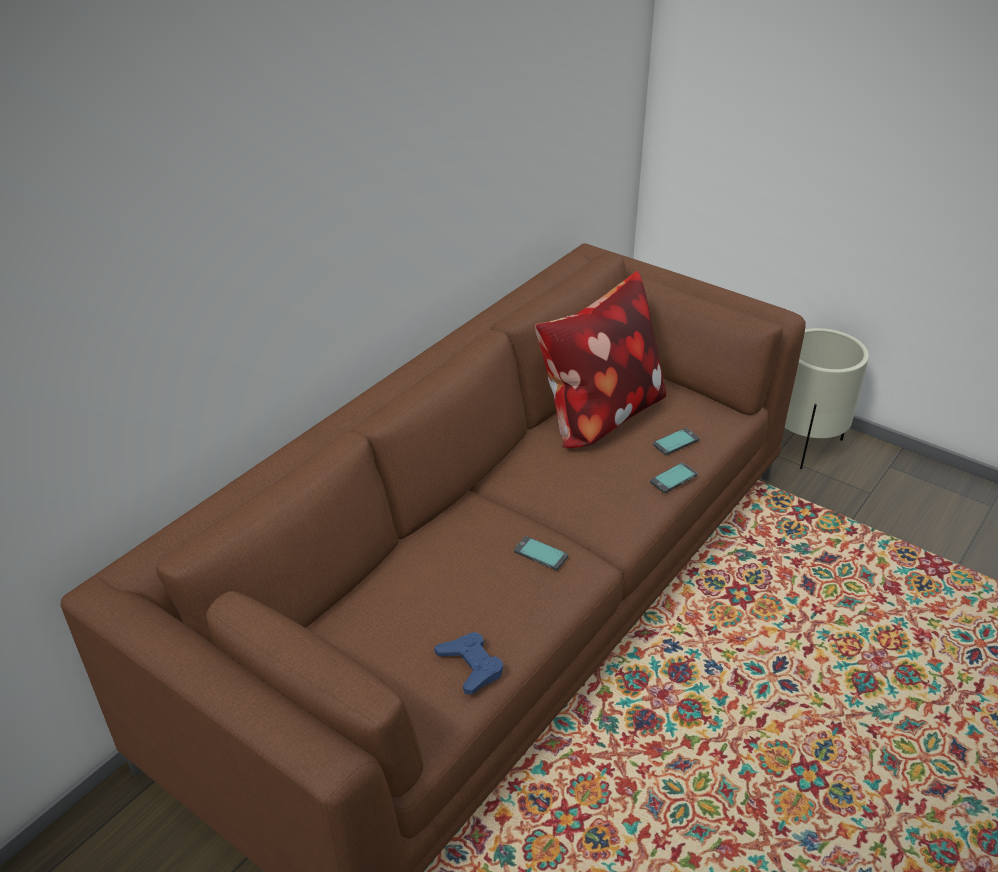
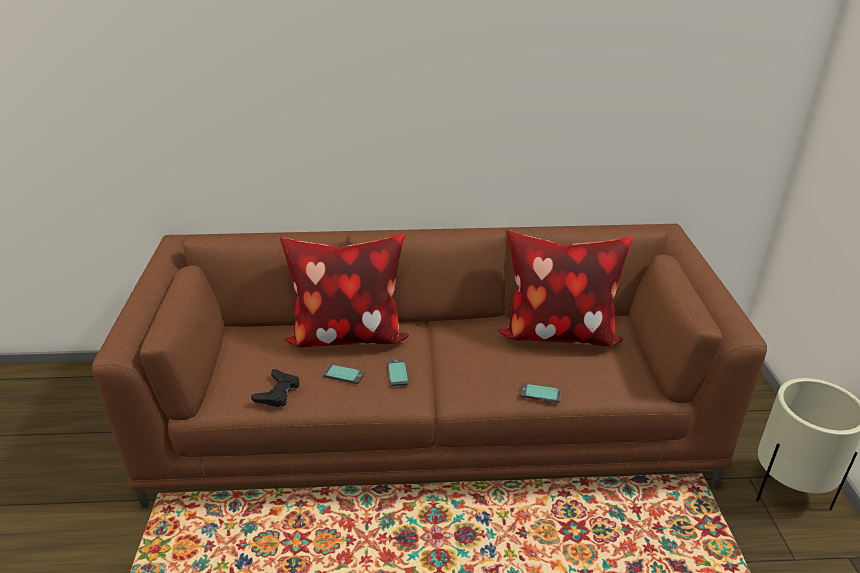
camera: 50 degrees right, 5 degrees down
(426, 558) = (347, 335): none -> pillow
(471, 666) = (278, 392): blue game controller -> black game controller
(675, 442) = (578, 376): phone -> phone (344, 374)

